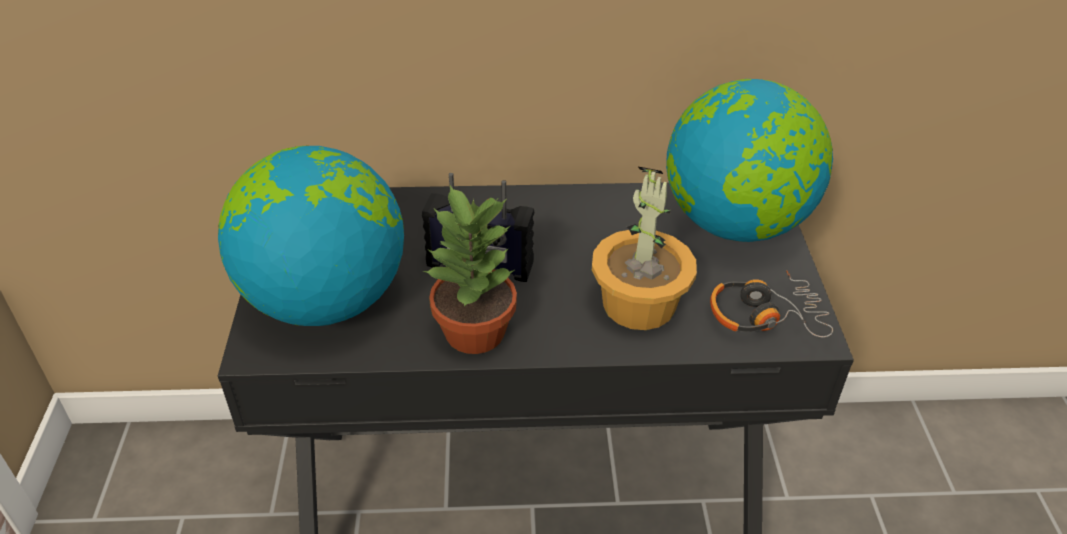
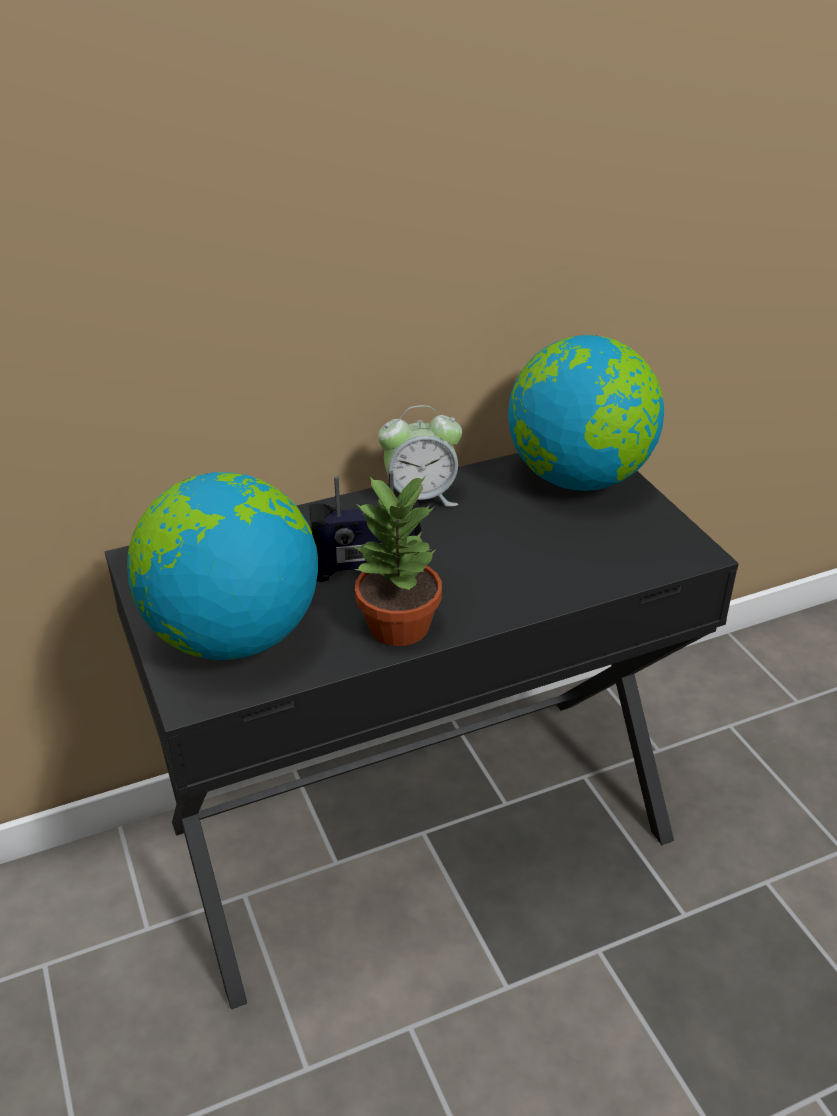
camera: 20 degrees left, 5 degrees down
(569, 206) = (420, 498): none -> alarm clock
(638, 305) = (534, 565): potted plant -> none
(765, 315) = (648, 546): headphones -> none

